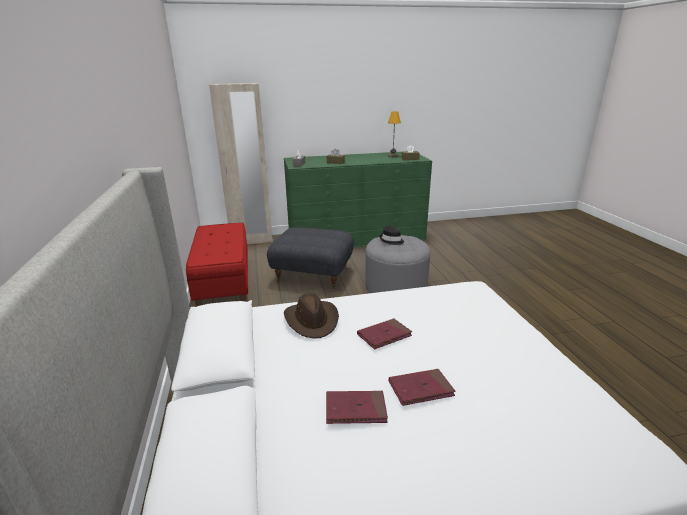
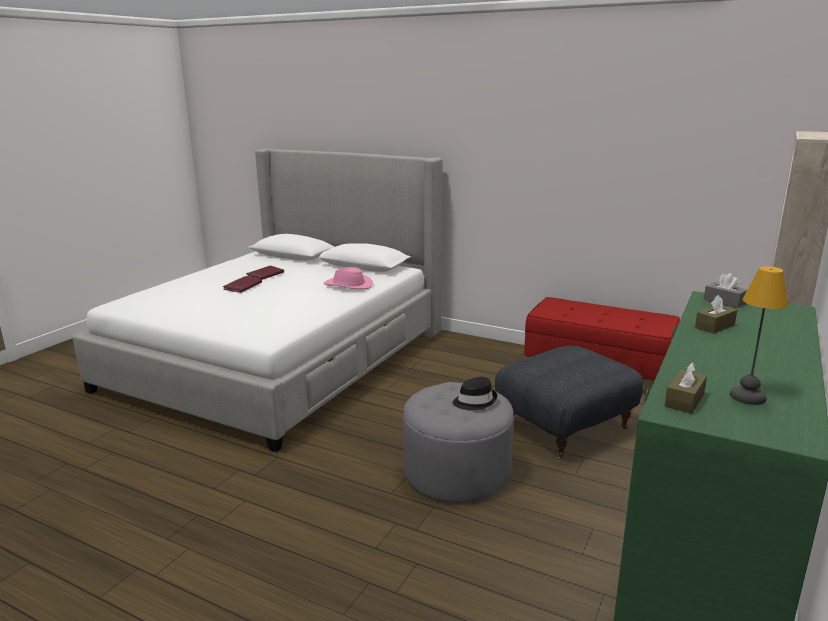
camera: 130 degrees right, 5 degrees down
(312, 320) = (348, 285): brown hat -> pink hat
(384, 335) = (292, 294): red book -> none

